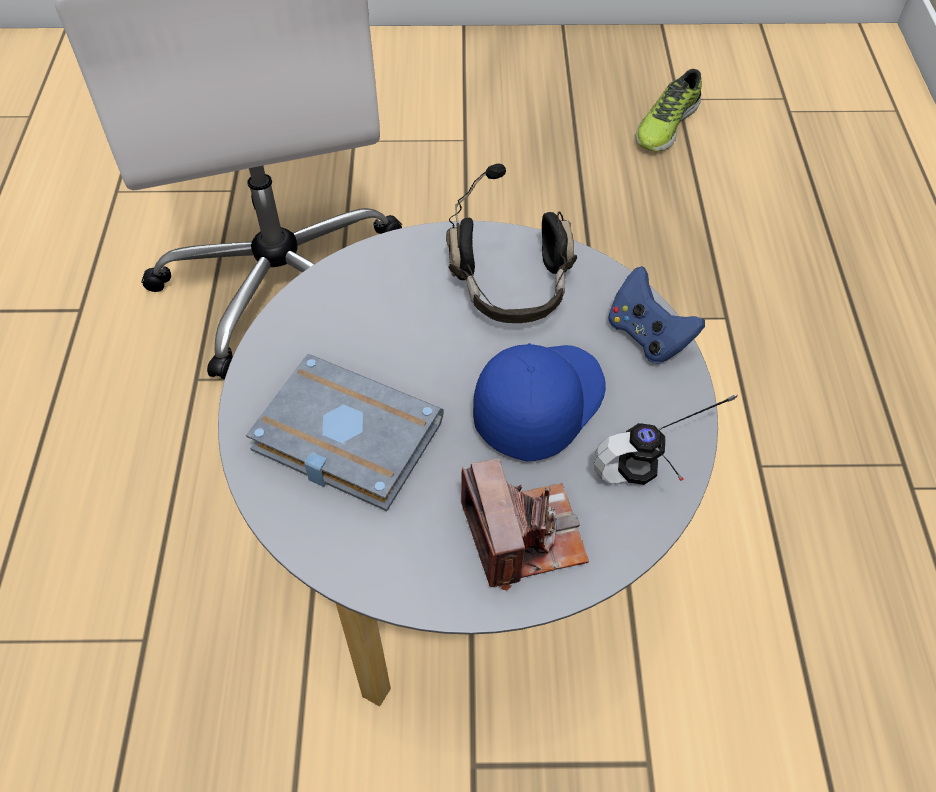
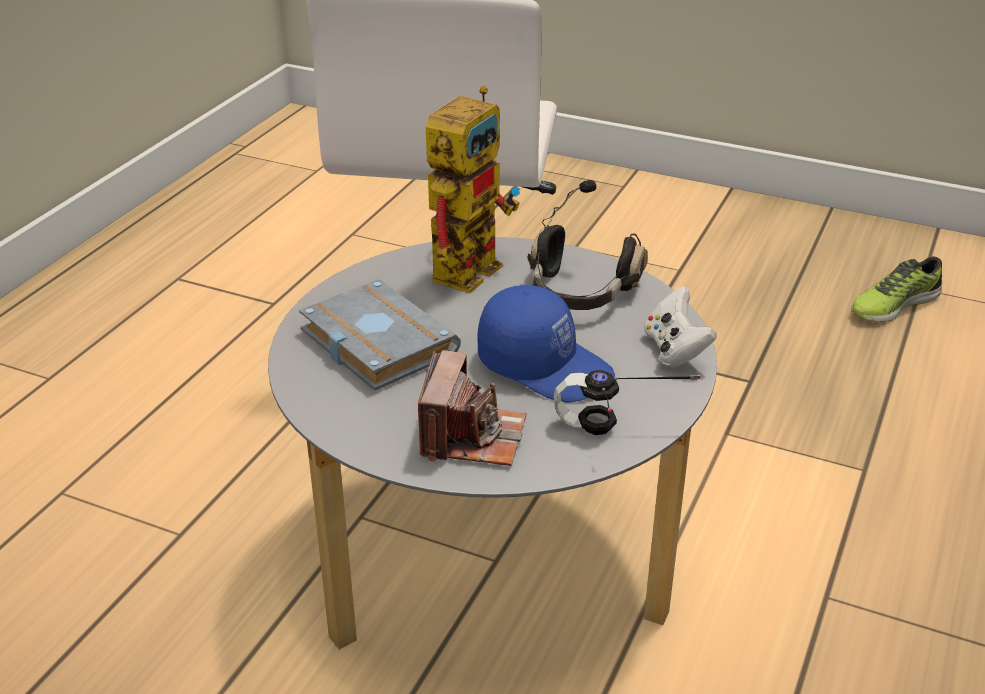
camera: 25 degrees right, 20 degrees down
(376, 284) = (469, 264): none -> toy robot
(538, 404) = (546, 366): blue cap -> blue cap turned 60 degrees clockwise
(647, 335) = (674, 350): blue game controller -> white game controller

